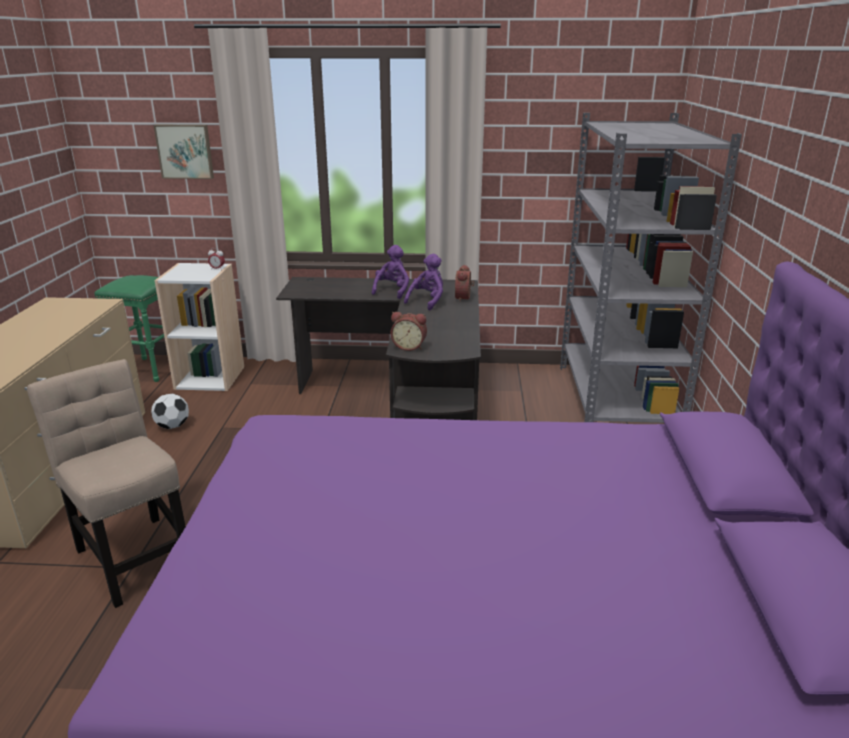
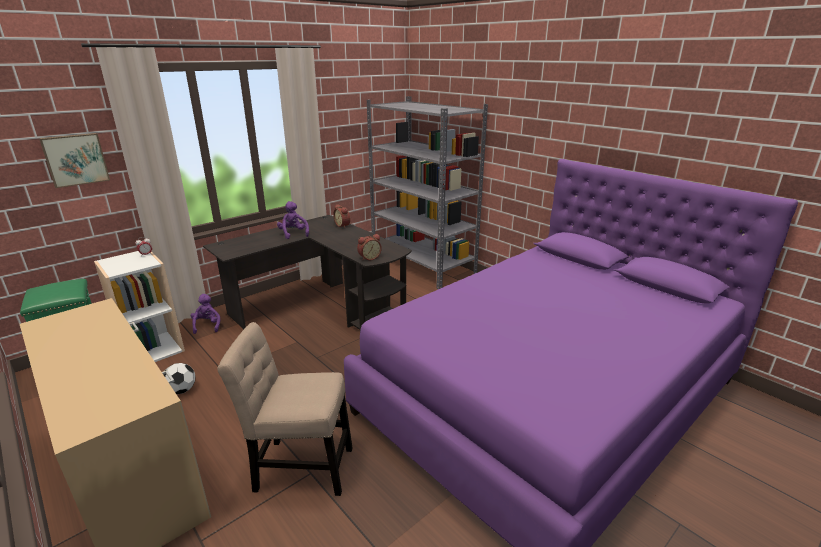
camera: 45 degrees left, 0 degrees up
(427, 301) = (327, 233): purple plush toy -> purple plush toy (207, 325)

